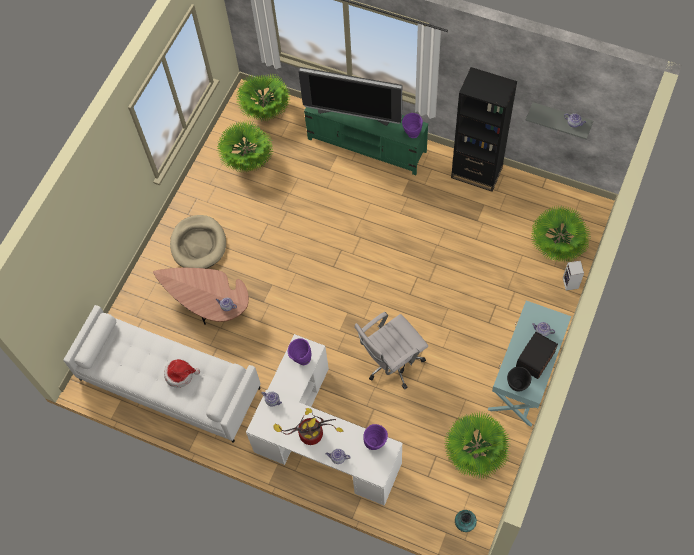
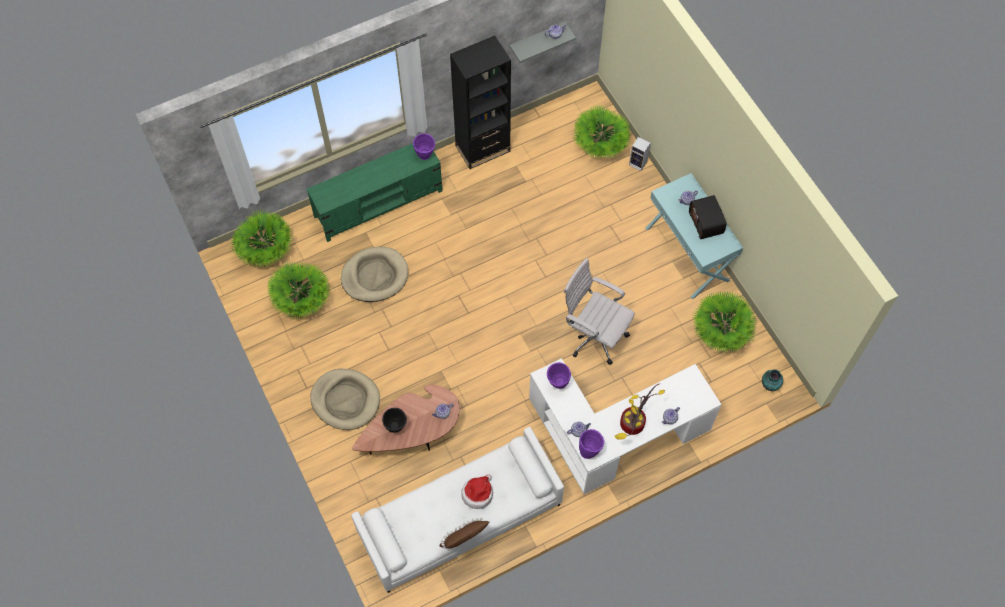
camera: 55 degrees left, 0 degrees up
(138, 393) = (464, 540): none -> brown pillow
(308, 187) = (375, 276): none -> beige dog bed
(354, 114) = (362, 181): television -> none
(376, 444) = (680, 383): purple vase -> purple vase (590, 450)
(391, 363) = (594, 336): white office chair -> white office chair turned 120 degrees clockwise
(516, 388) = (717, 252): black vase -> black vase (396, 428)

